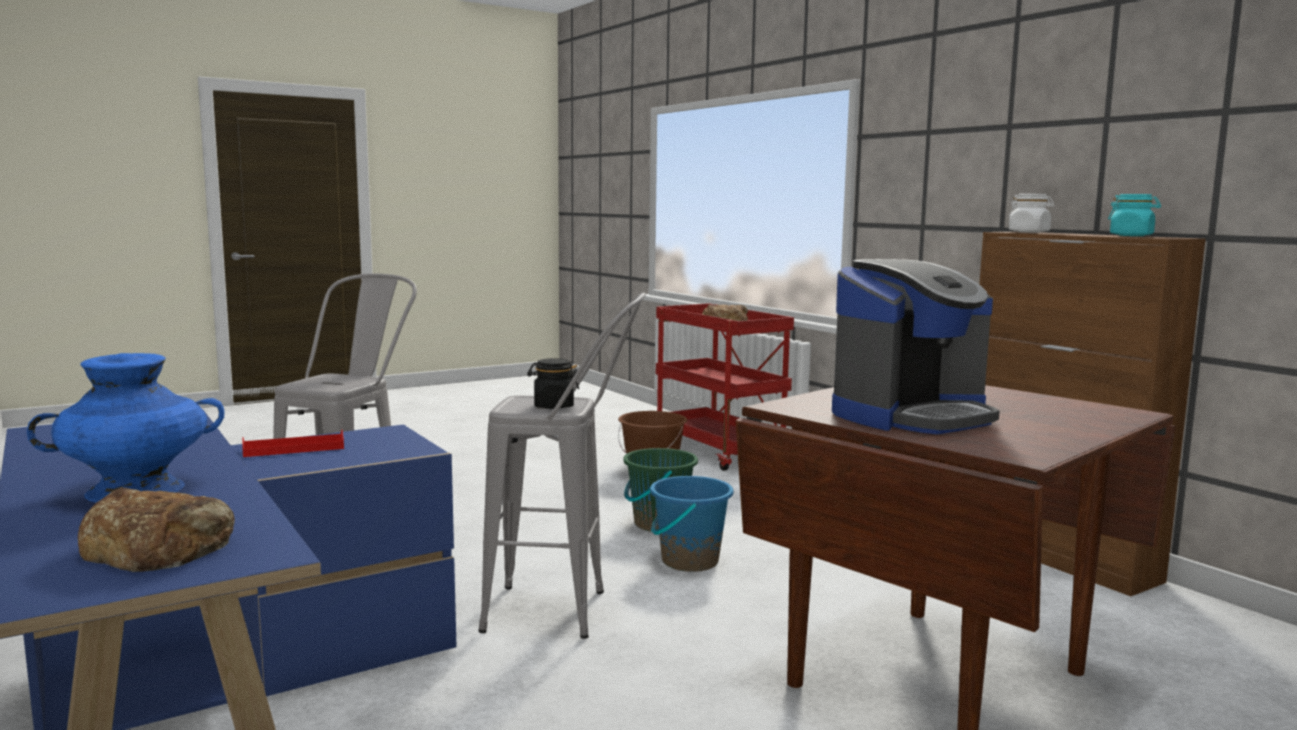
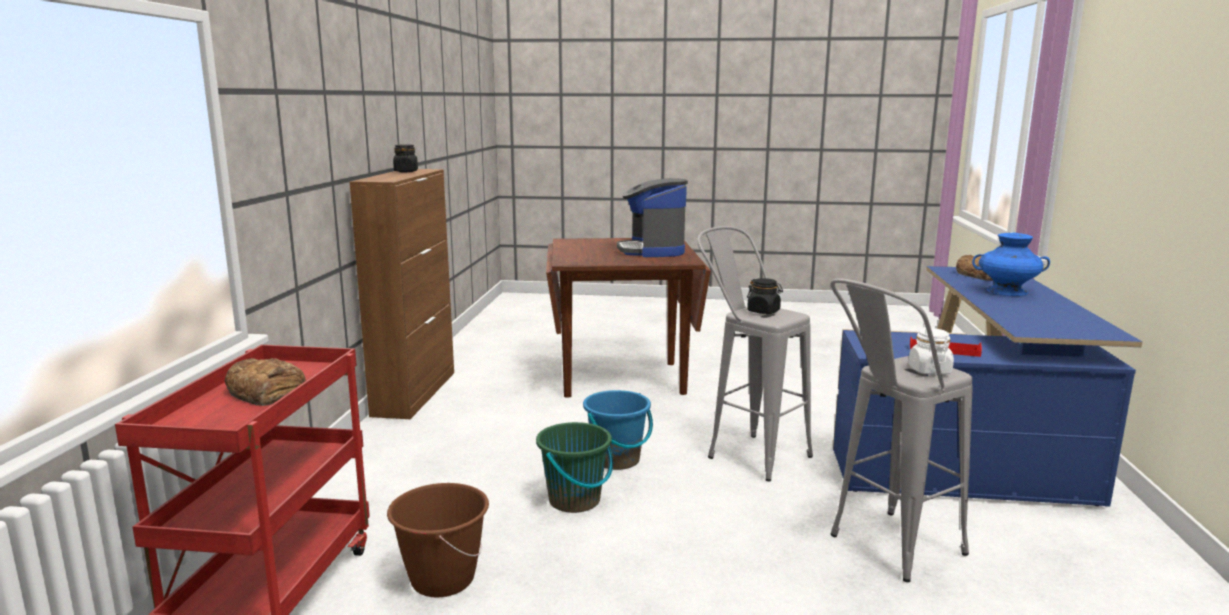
camera: 140 degrees left, 5 degrees up
(912, 416) = (652, 250): coffee machine -> coffee machine turned 105 degrees counterclockwise
(1029, 232) = (388, 178): white jar -> white jar (929, 370)
(1131, 235) = (406, 171): turquoise jar -> black jar

